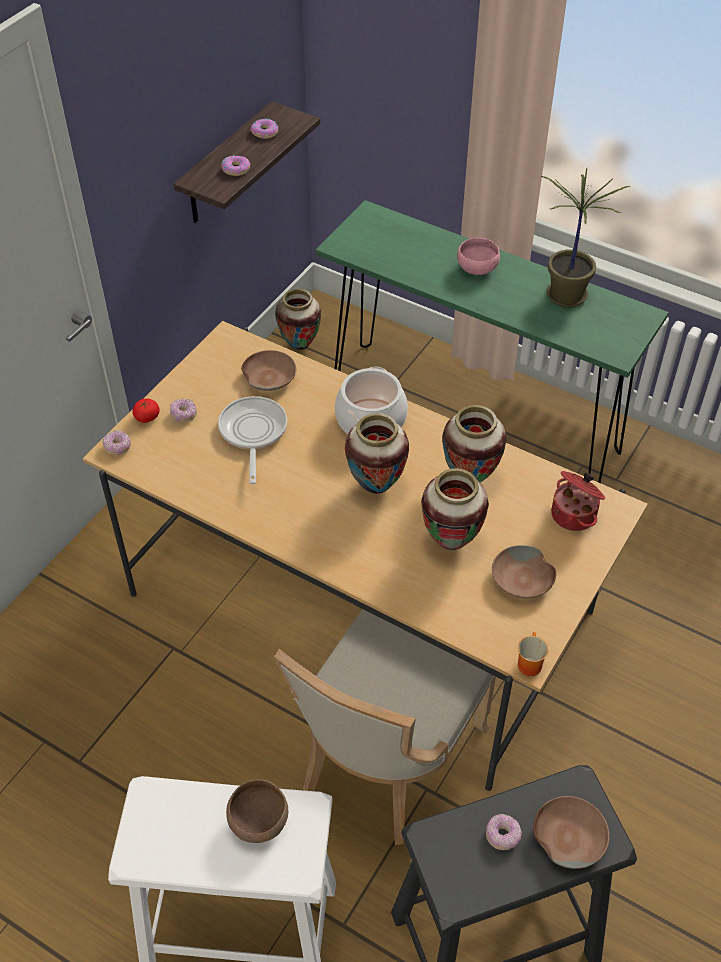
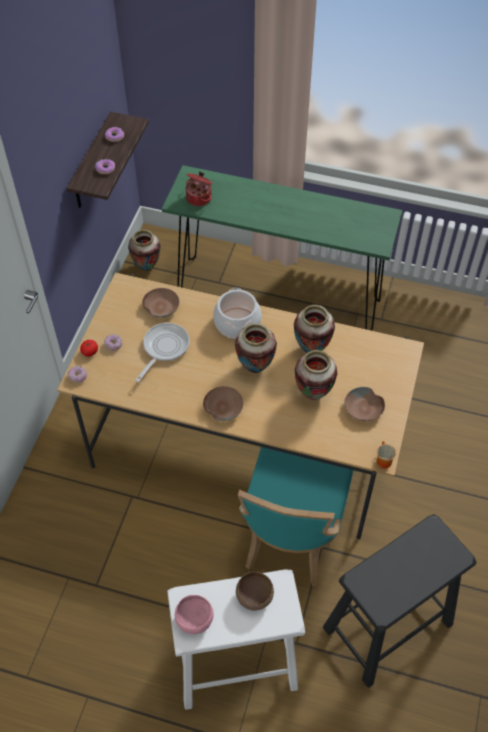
camera: 15 degrees left, 5 degrees up
(252, 433) = (164, 348): frying pan -> frying pan turned 45 degrees clockwise
(385, 761) = (291, 536): beige chair -> turquoise chair
(477, 268) = (273, 202): pink bowl -> pink bowl (194, 618)
(502, 835) = (398, 568): donut -> none
(565, 294) = (335, 210): potted plant -> none
(568, 836) = (435, 559): brown bowl -> brown bowl (223, 407)
(574, 514) = (382, 359): cooking pot -> cooking pot (199, 198)

